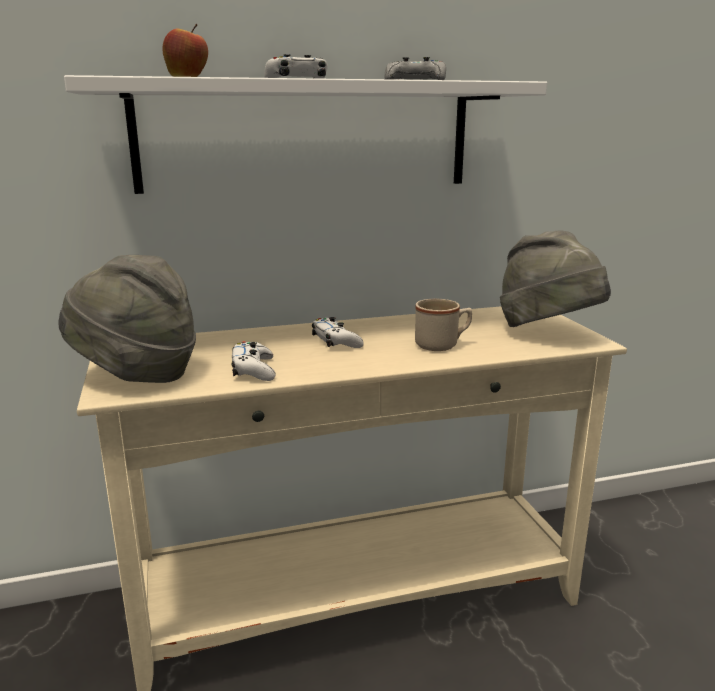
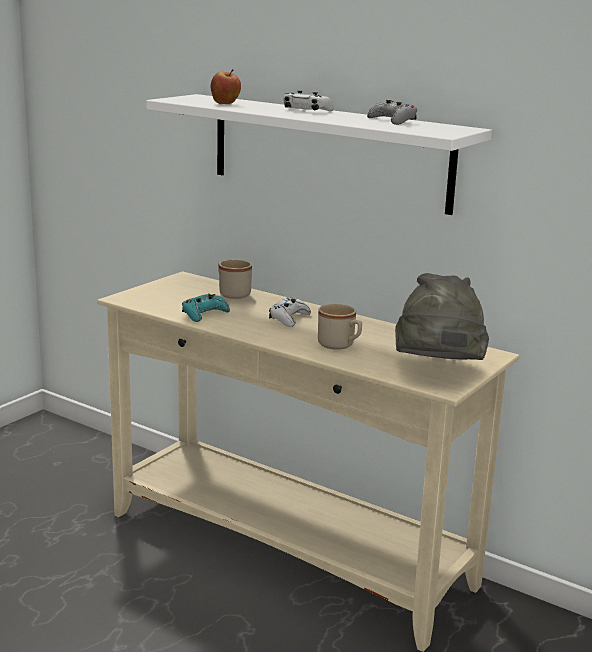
camera: 50 degrees right, 0 degrees up
(136, 375) = (152, 295): grey hat -> none
(216, 341) = (232, 293): none -> beige mug
(253, 370) = (204, 314): white game controller -> turquoise game controller

